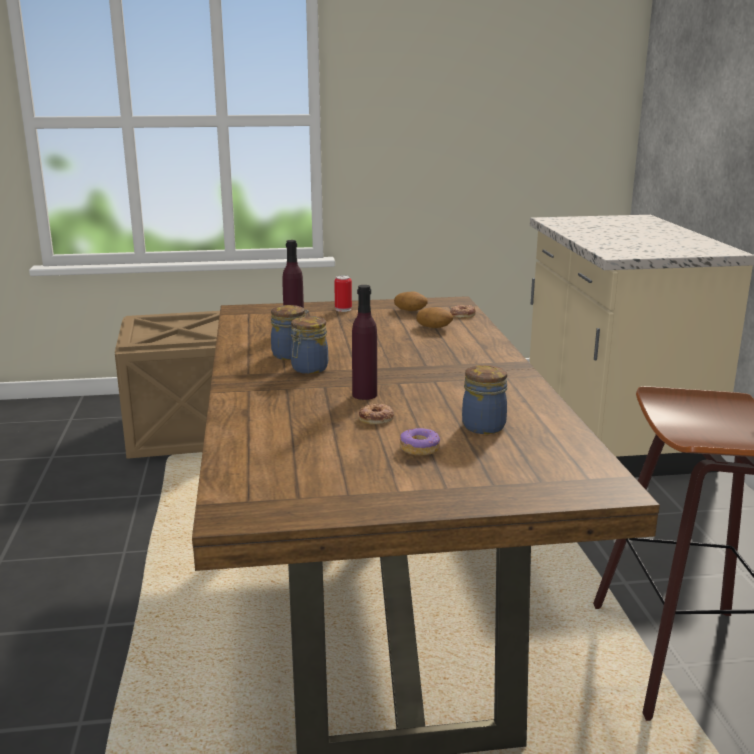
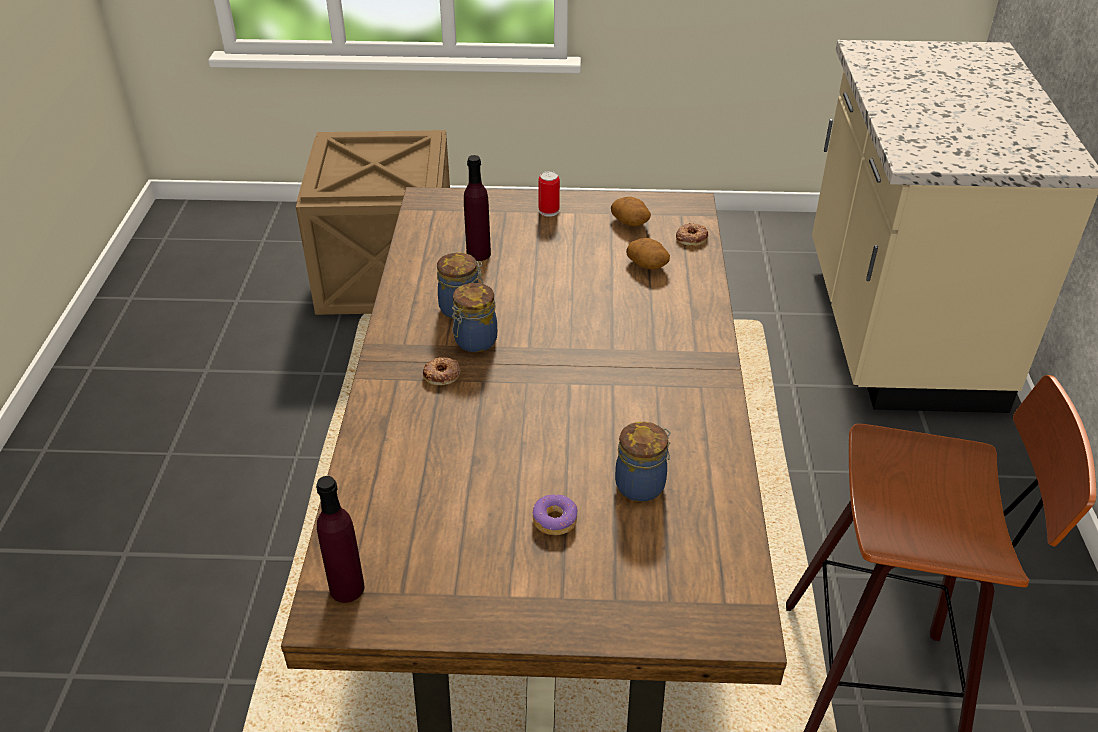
camera: 10 degrees right, 20 degrees up
(364, 395) = (524, 404): purple bottle -> purple bottle (347, 588)
(376, 418) = (524, 454): donut -> donut (442, 375)

